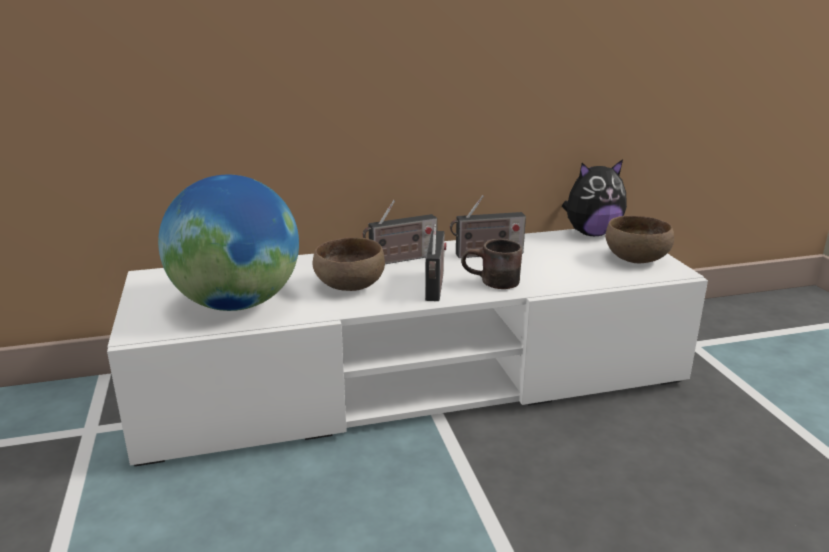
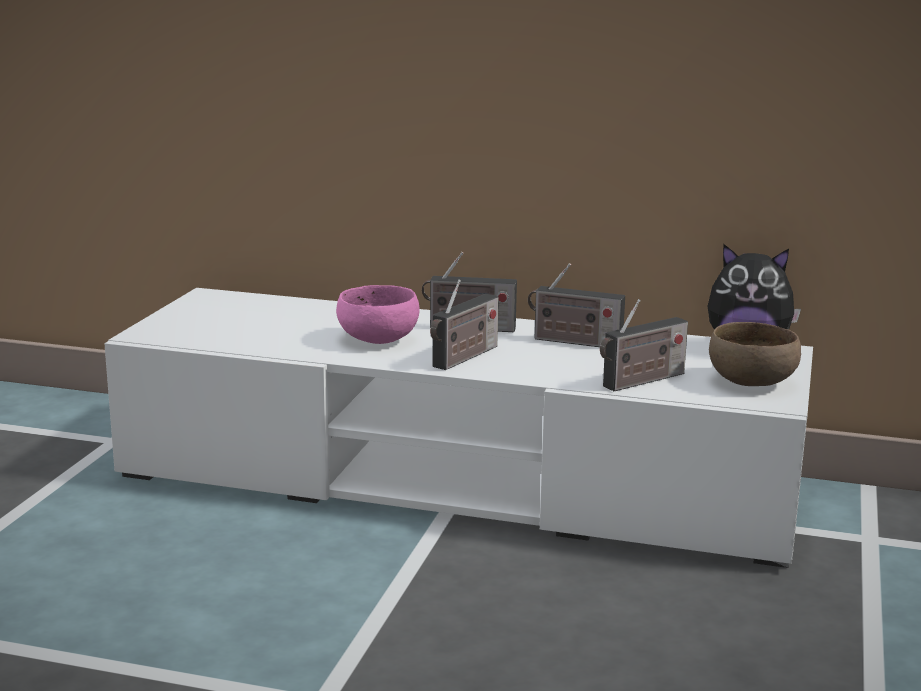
camera: 30 degrees right, 5 degrees down
(236, 304) = (252, 332): globe -> none
(348, 286) = (376, 339): brown bowl -> pink bowl
(492, 284) = (528, 368): brown mug -> none
(576, 276) = (641, 381): none -> radio

